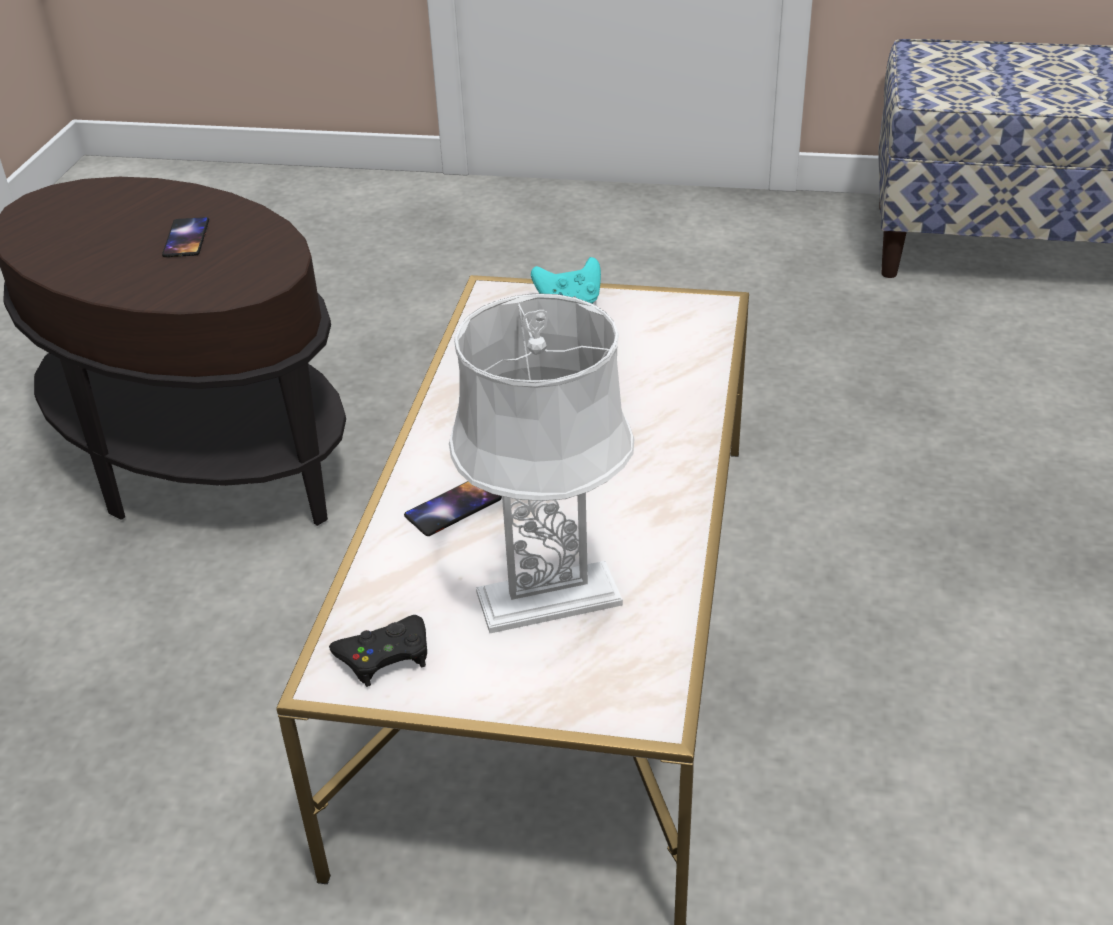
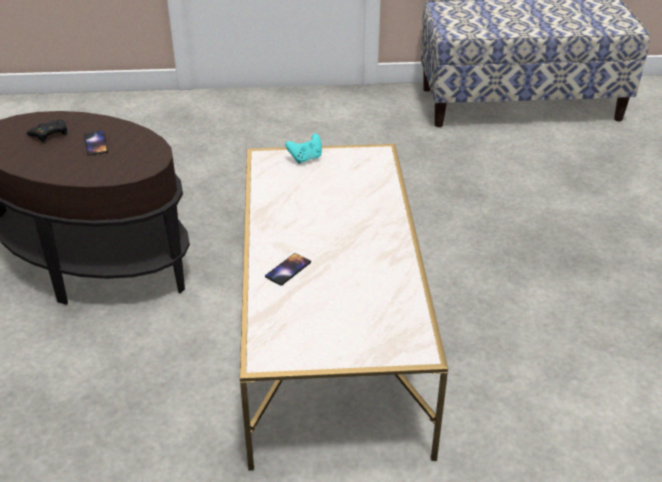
camera: 15 degrees left, 0 degrees up
(385, 655) = (284, 345): black game controller -> black game controller (50, 134)
(550, 598) = (354, 306): white table lamp -> none

